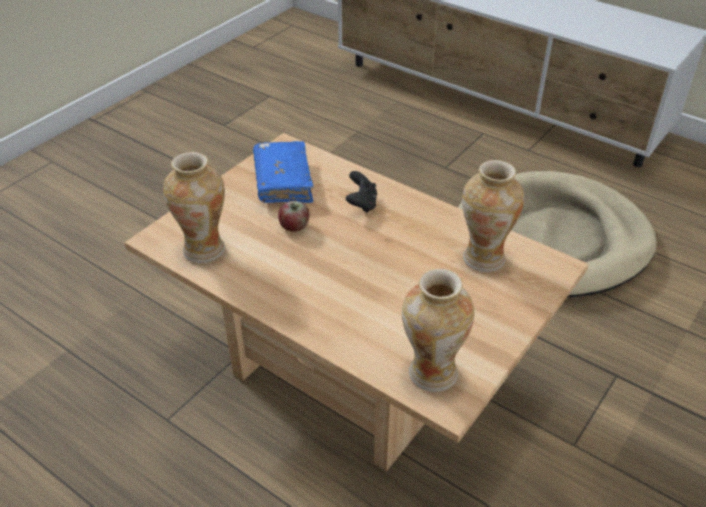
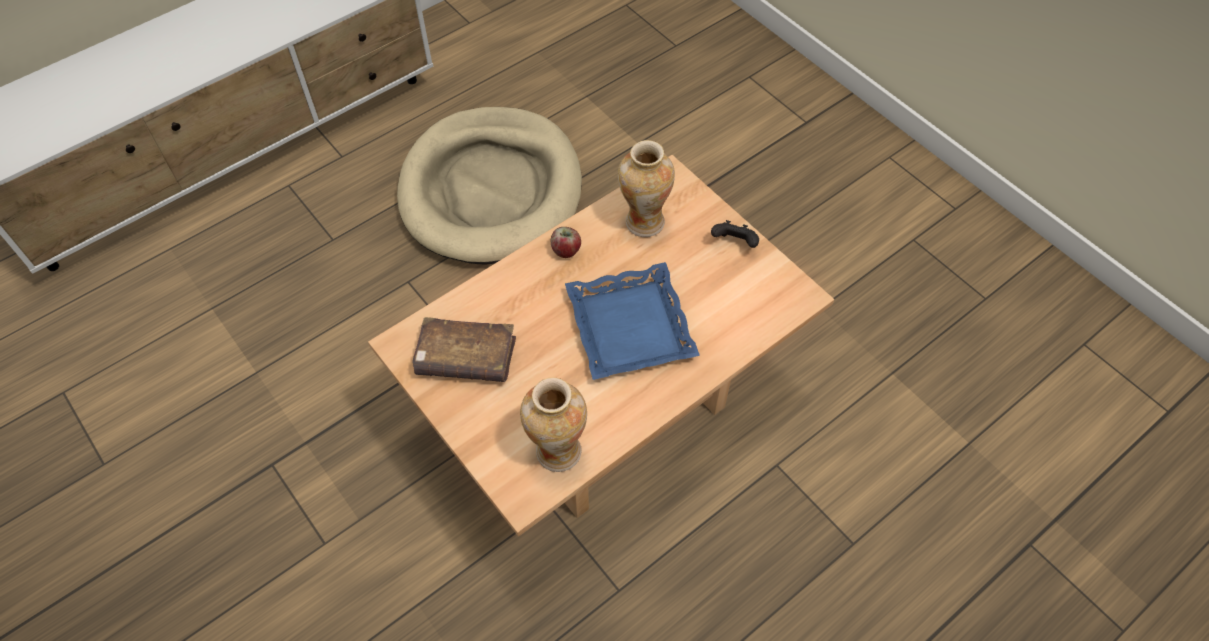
camera: 75 degrees left, 15 degrees up
(283, 181) = (466, 358): blue book -> brown book
(294, 227) = (549, 361): apple -> apple (566, 250)
(351, 271) = (631, 327): none -> blue tray
(361, 204) = (532, 295): black game controller -> black game controller (734, 243)
(431, 373) = (769, 299): vase -> none

